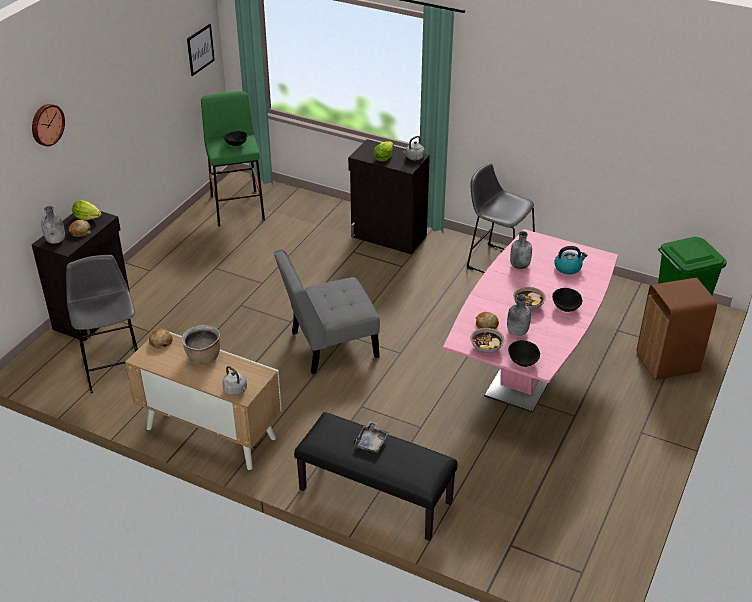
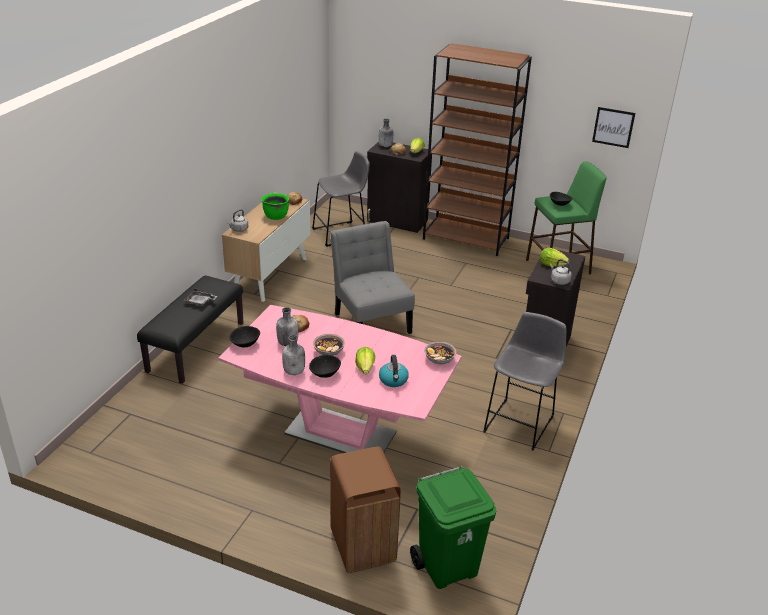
camera: 85 degrees right, 5 degrees down
(46, 124) = (423, 73): wall clock -> none
(158, 262) = (466, 238): none -> brown bookcase
(203, 357) = (275, 216): brown cooking pot -> green cooking pot
(486, 347) = (267, 326): bowl -> bowl (439, 359)
(519, 265) = (393, 349): grey bottle -> grey bottle (294, 371)
(552, 283) = (365, 368): none -> lettuce

